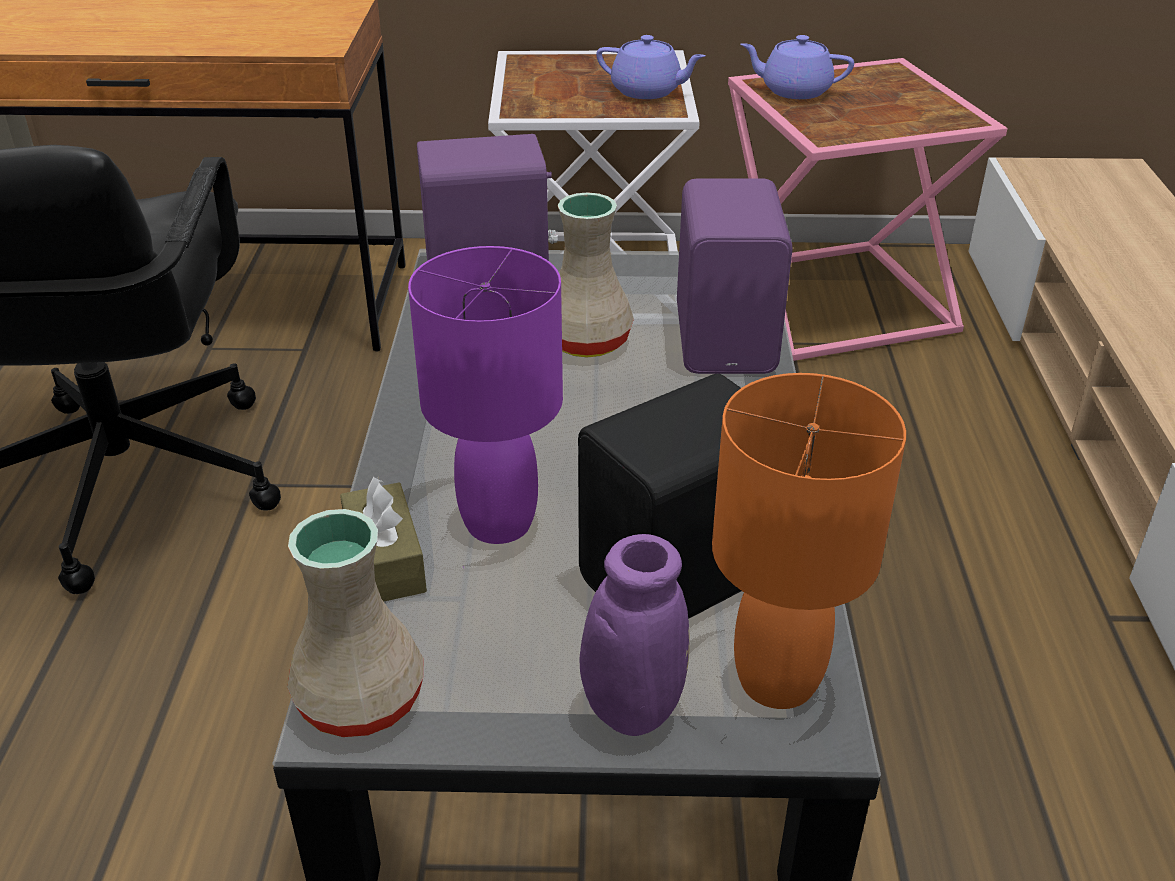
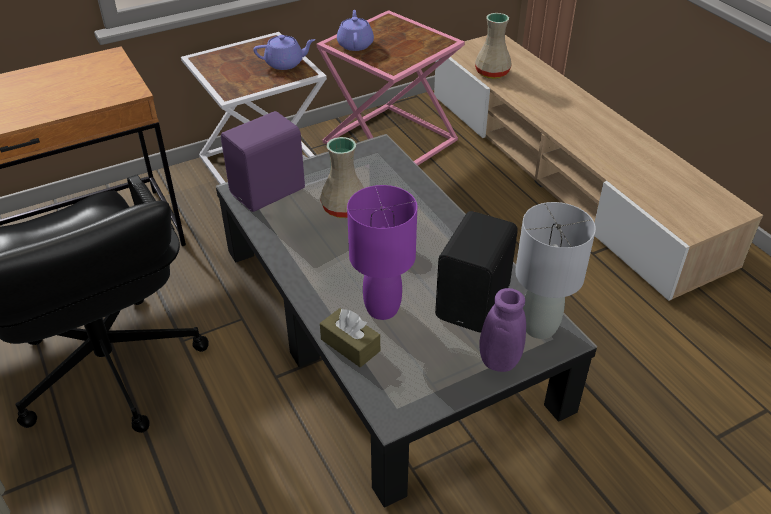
camera: 30 degrees left, 5 degrees up
(359, 701) = (395, 405): beige vase -> beige vase (492, 73)
(728, 340) = (405, 186): purple speaker -> none
(776, 679) = (538, 327): orange table lamp -> grey table lamp
(794, 91) = (355, 44): purple teapot -> purple teapot turned 105 degrees clockwise

